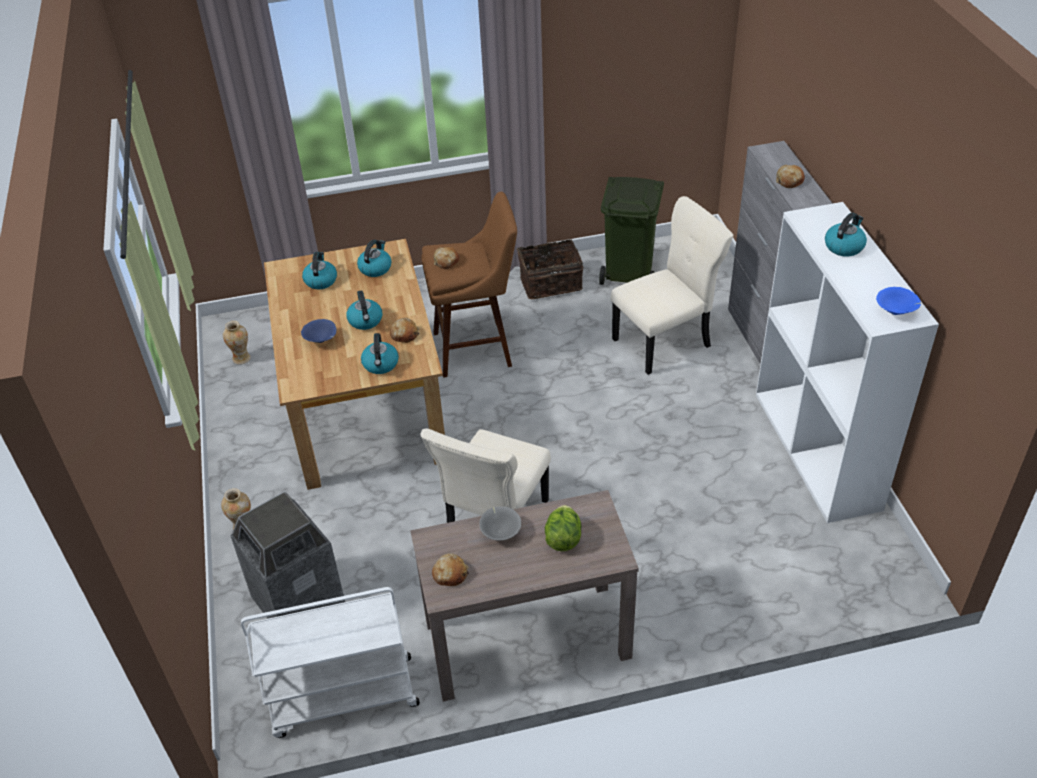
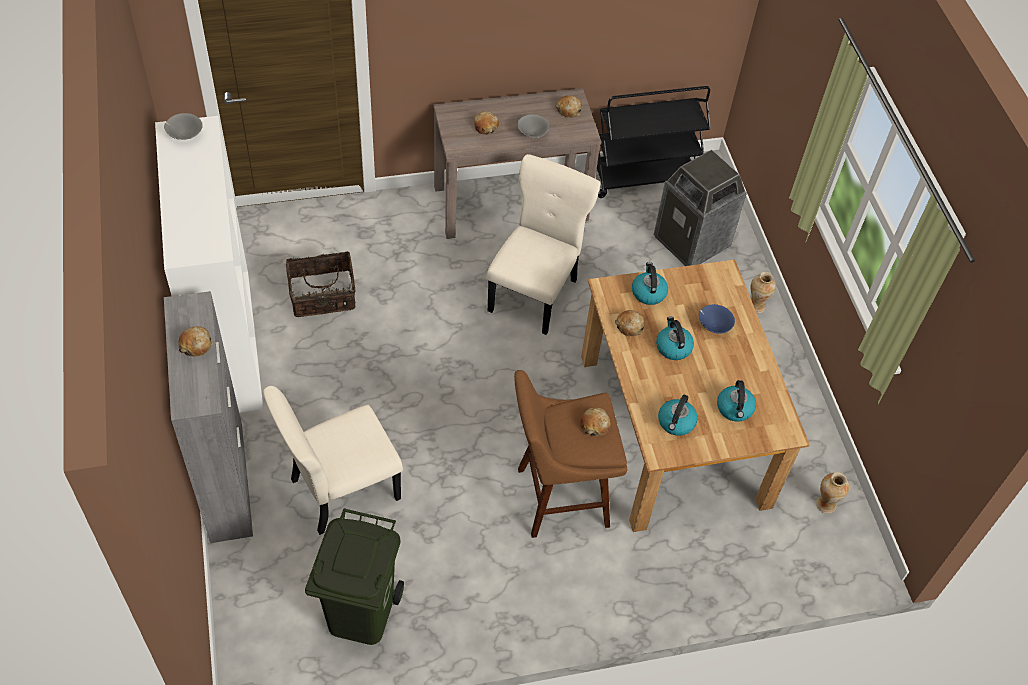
camera: 175 degrees right, 10 degrees up
(342, 698) = (643, 176): white cart -> black cart
(550, 282) = (465, 603): basket -> basket (323, 297)
(563, 539) = (485, 126): lettuce -> bread
(844, 246) = (193, 209): kettle -> none
(896, 312) = (184, 135): blue bowl -> grey bowl

